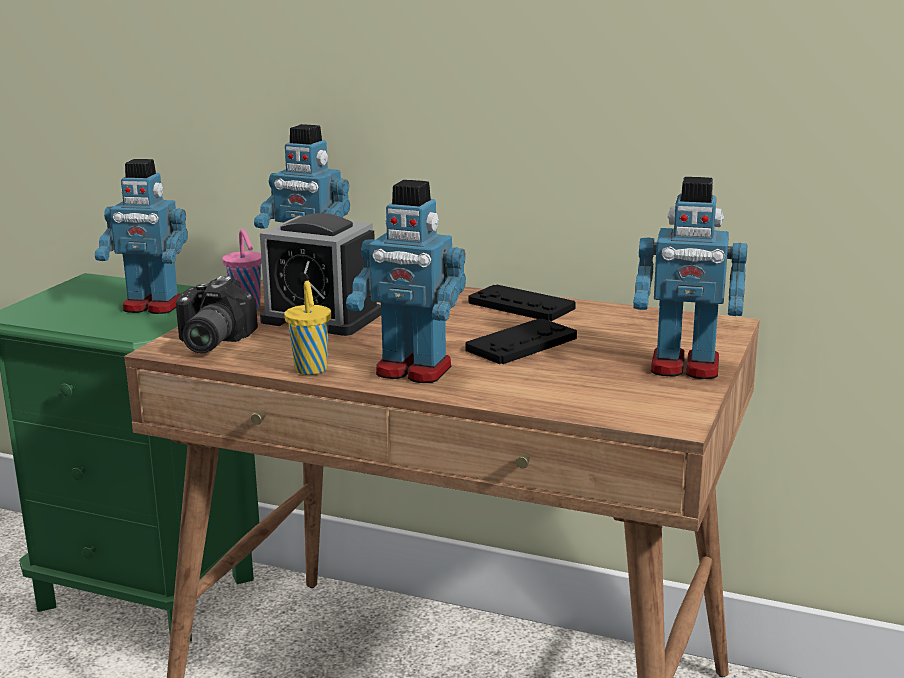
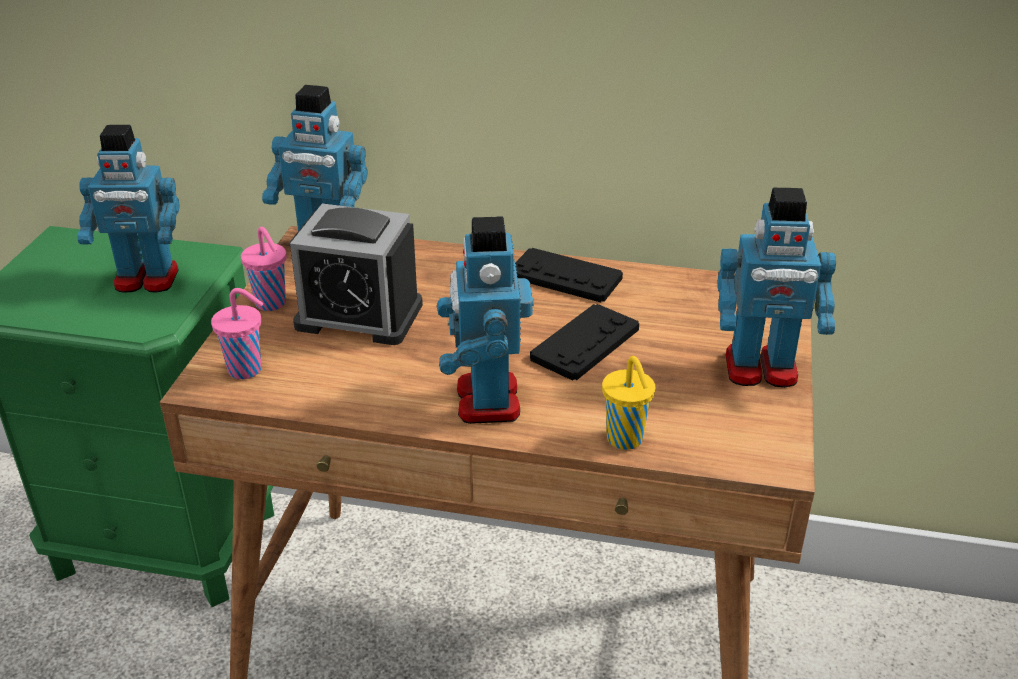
camera: 10 degrees left, 15 degrees up
(207, 342) = (247, 370): camera -> pink cup
(311, 370) = (376, 410): yellow cup -> yellow cup (626, 440)
(412, 371) = (486, 401): toy robot -> toy robot turned 75 degrees clockwise

